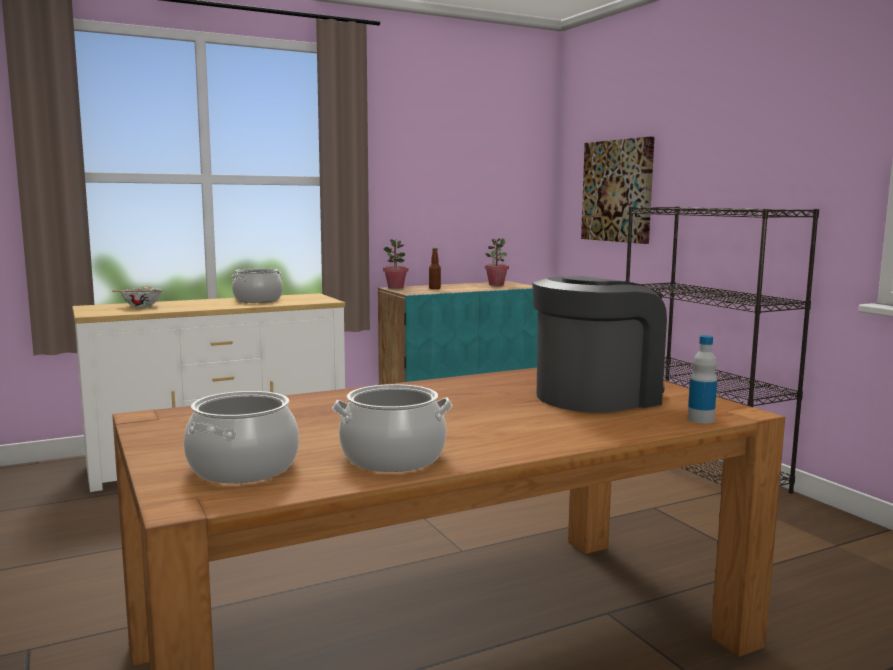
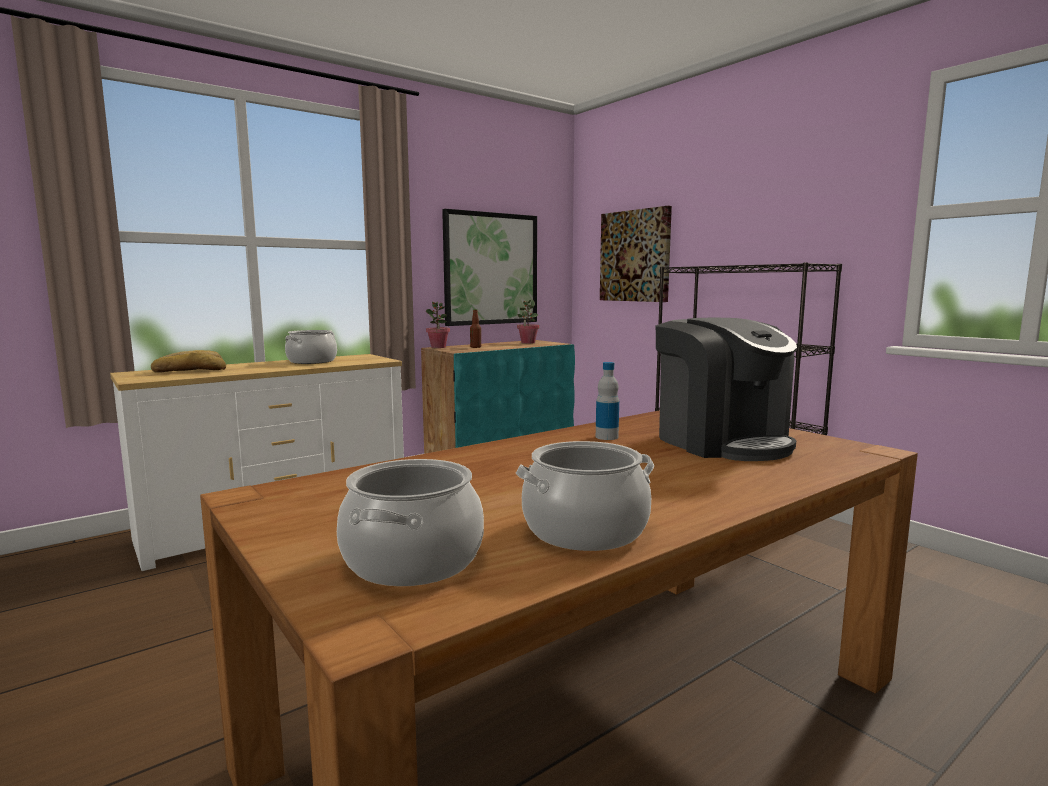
camera: 10 degrees left, 0 degrees up
(141, 306) = (190, 371): bowl -> bread
(459, 203) = (491, 269): none -> picture
(597, 396) = (721, 442): coffee machine -> coffee machine turned 105 degrees clockwise
(700, 419) = (848, 460): bottle -> bottle (606, 437)

